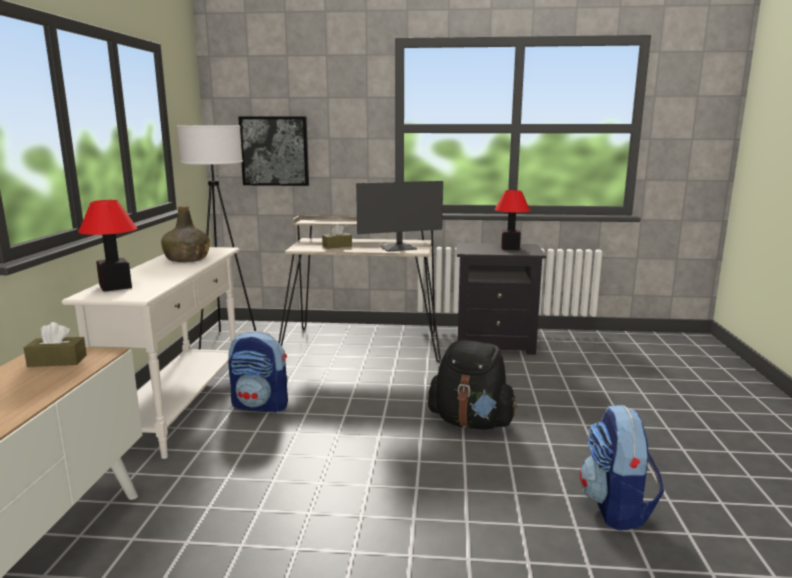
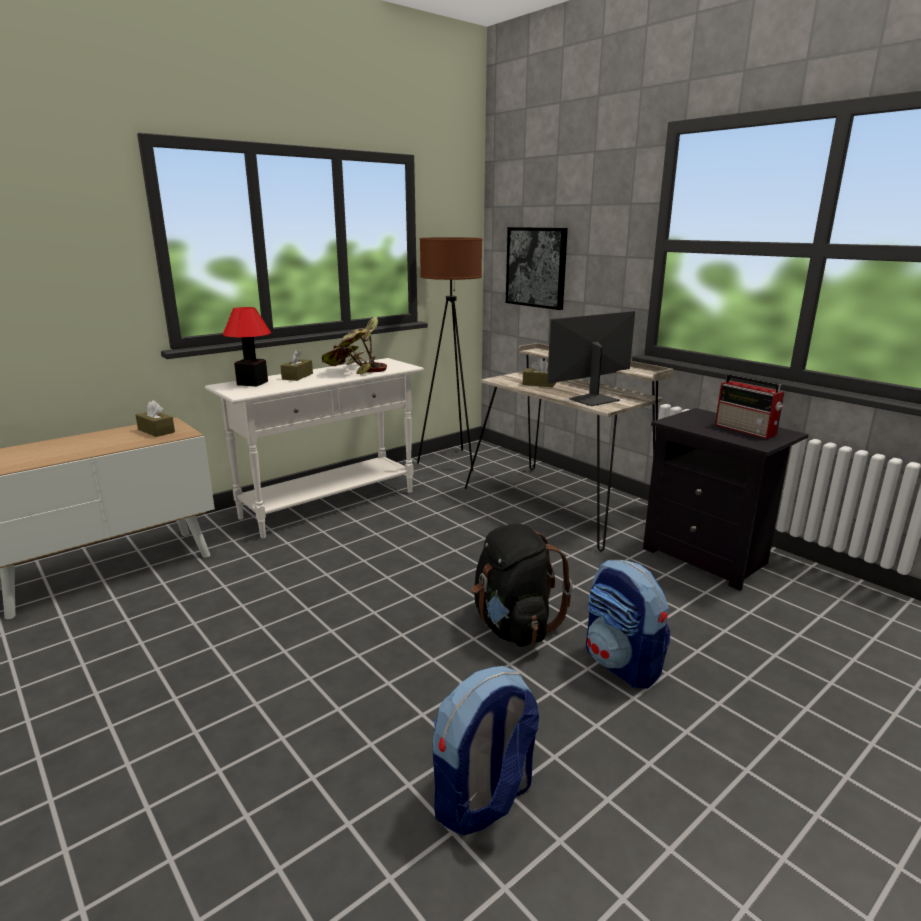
camera: 45 degrees right, 5 degrees up
(145, 273) = (297, 376): none -> brown tissue box
(187, 259) = (355, 370): green bottle -> potted plant
(226, 341) = (451, 461): white floor lamp -> brown floor lamp
(261, 405) = (381, 526): backpack -> backpack (622, 664)
(399, 248) = (593, 399): monitor -> monitor turned 120 degrees clockwise
(510, 248) = (746, 430): table lamp -> radio

